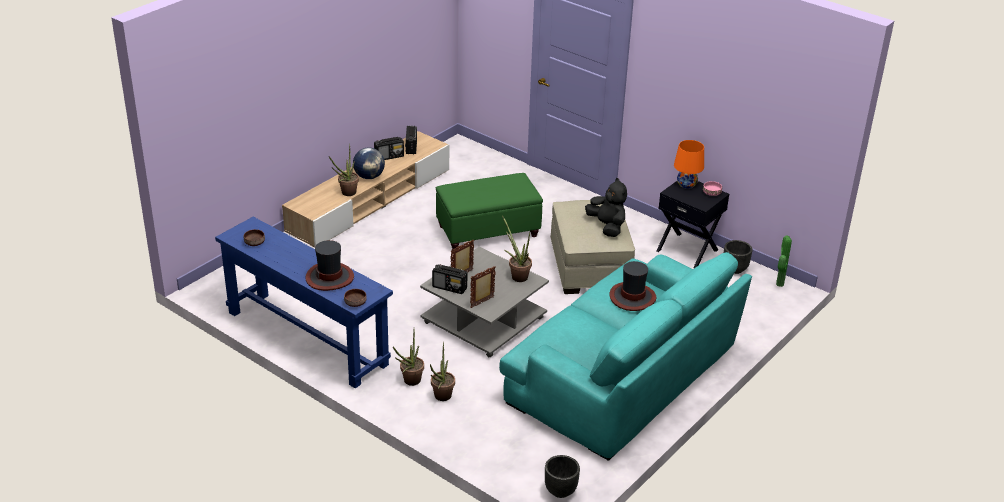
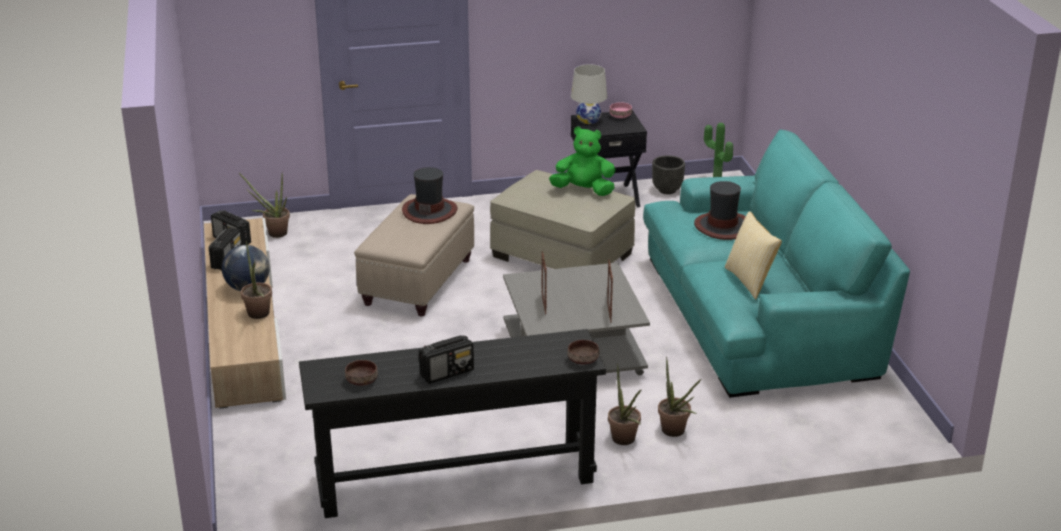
camera: 50 degrees left, 5 degrees down
(307, 338) = (455, 478): blue console table -> black console table
(330, 277) = (509, 357): hat -> hat (429, 211)
(450, 288) = (557, 320): radio -> radio (447, 373)
(488, 231) = (418, 281): green ottoman -> beige ottoman
(517, 275) = (587, 275): potted plant -> potted plant (273, 233)
(560, 491) = (901, 425): black planter -> none
(573, 337) = (750, 281): none -> pillow
(607, 226) = (584, 190): black plush toy -> green plush toy
(686, 184) = (588, 120): orange table lamp -> white table lamp

